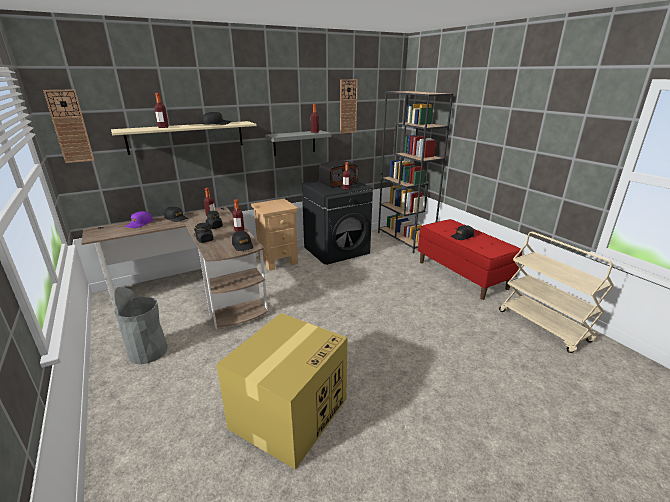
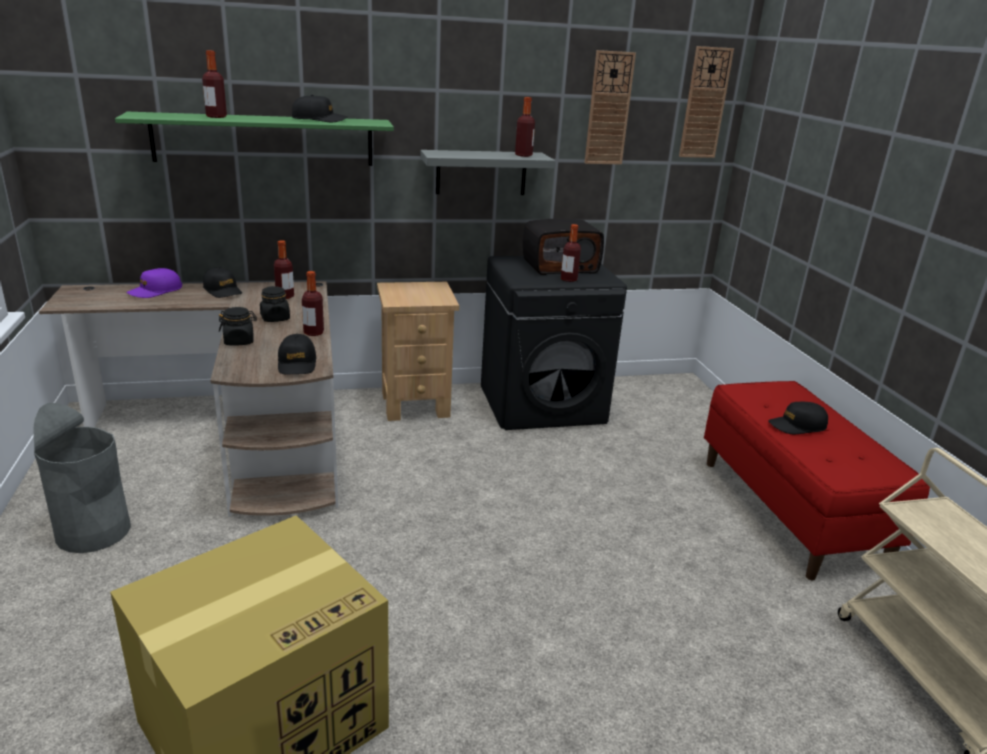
camera: 15 degrees right, 0 degrees up
(70, 127) = (57, 100): wall clock -> wall clock (705, 103)
(186, 137) = (264, 140): beige shelf -> green shelf
(405, 240) = (700, 408): bookcase -> none

